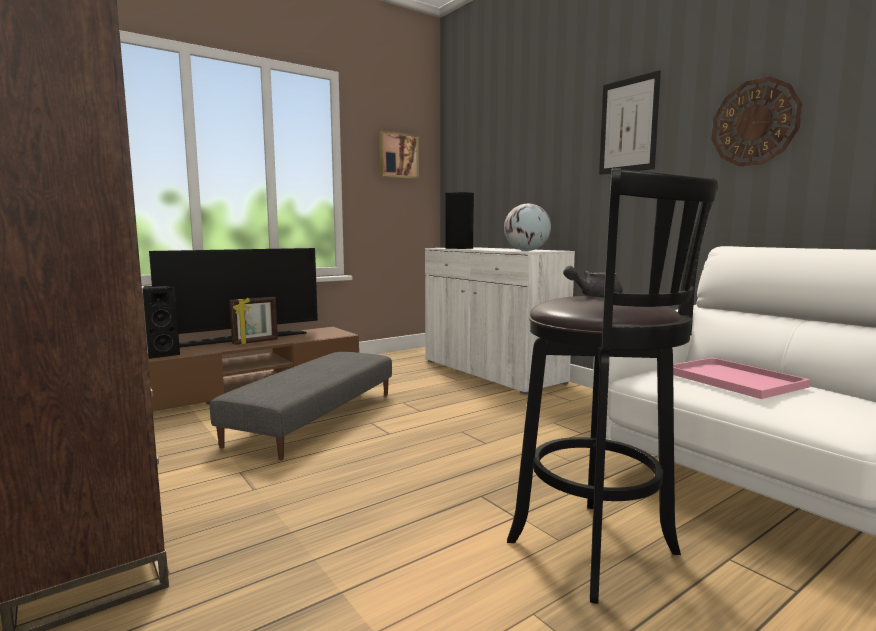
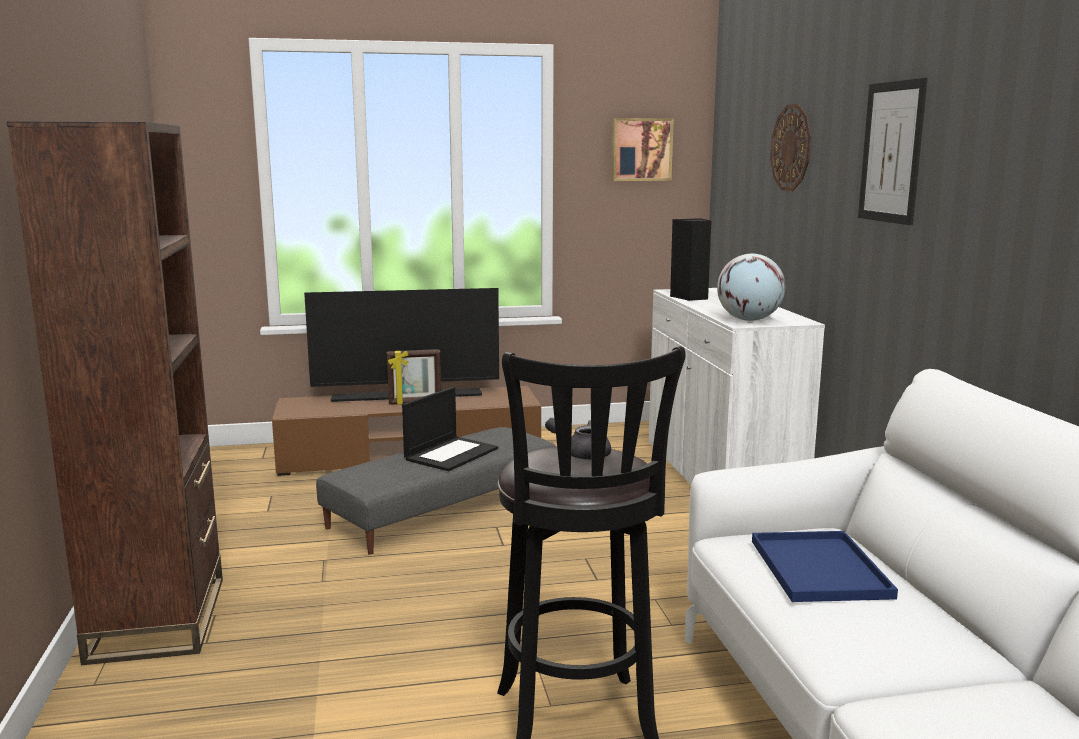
camera: 25 degrees right, 5 degrees up
(162, 354) = (310, 410): black speaker -> none
(320, 369) = (451, 454): none -> laptop
(736, 380) = (822, 569): pink tray -> blue tray
(754, 123) = (1015, 185): wall clock -> wall clock (791, 148)

